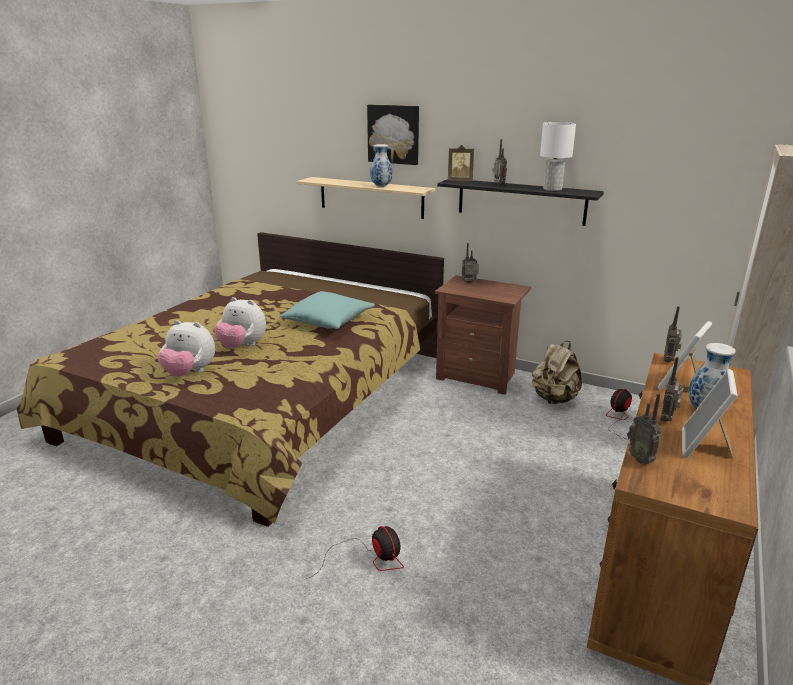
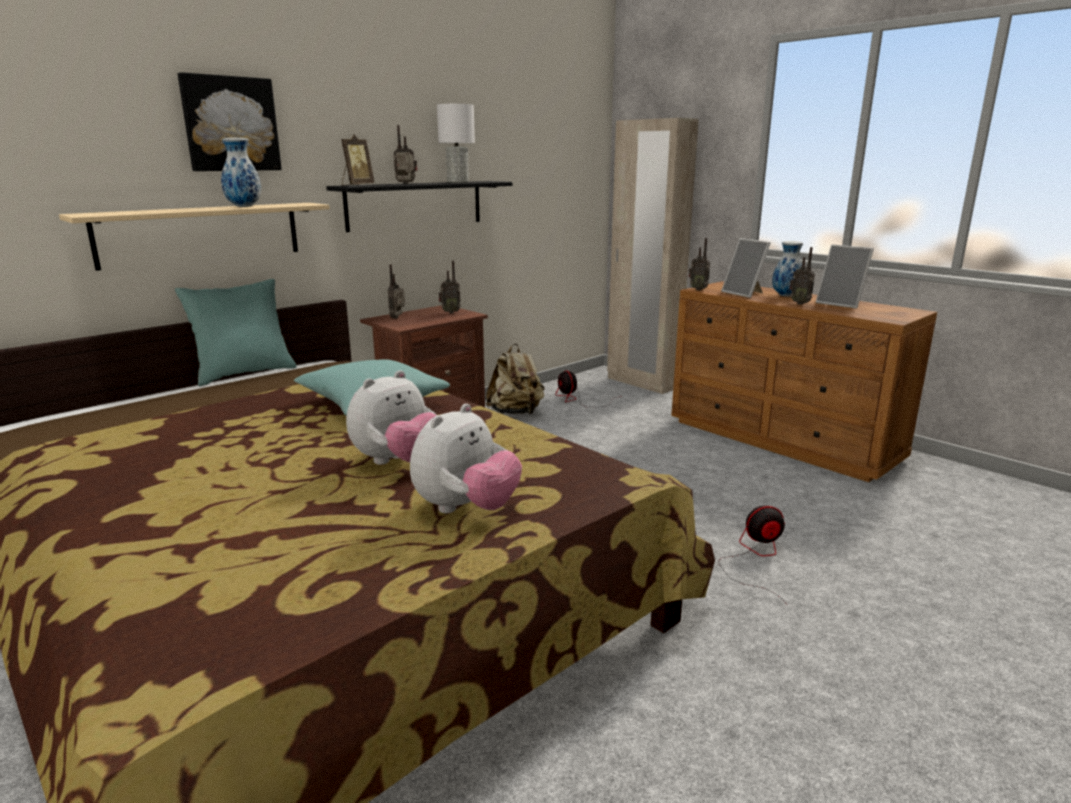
camera: 70 degrees left, 5 degrees down
(373, 284) = (244, 374): none -> turquoise pillow
(641, 459) = (861, 315): radio -> radio (450, 312)

